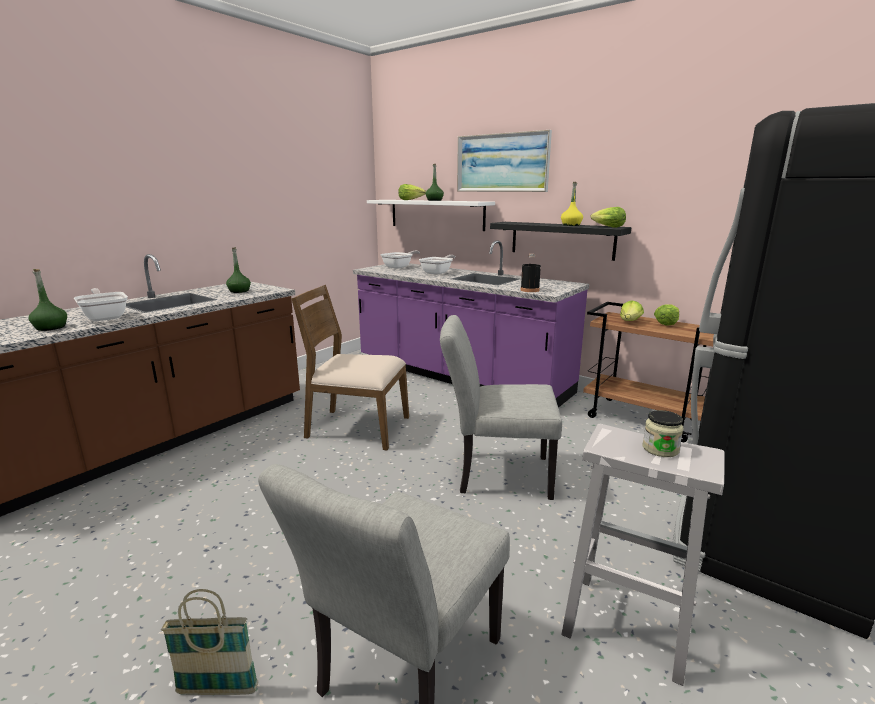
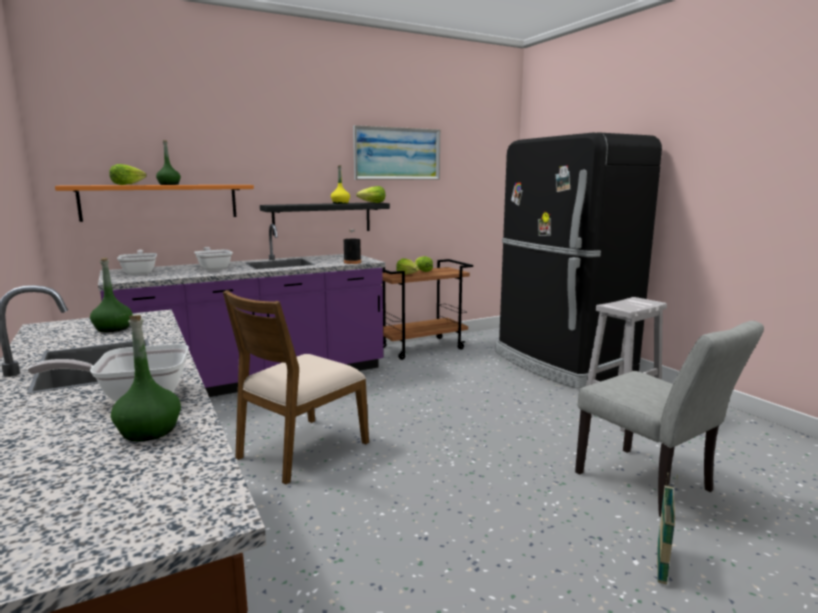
camera: 65 degrees left, 5 degrees down
(436, 214) = (160, 202): white shelf -> orange shelf
(495, 474) = (451, 408): grey chair -> none
(502, 163) = (250, 144): picture -> picture (397, 154)
(660, 449) = (630, 303): jar -> none

